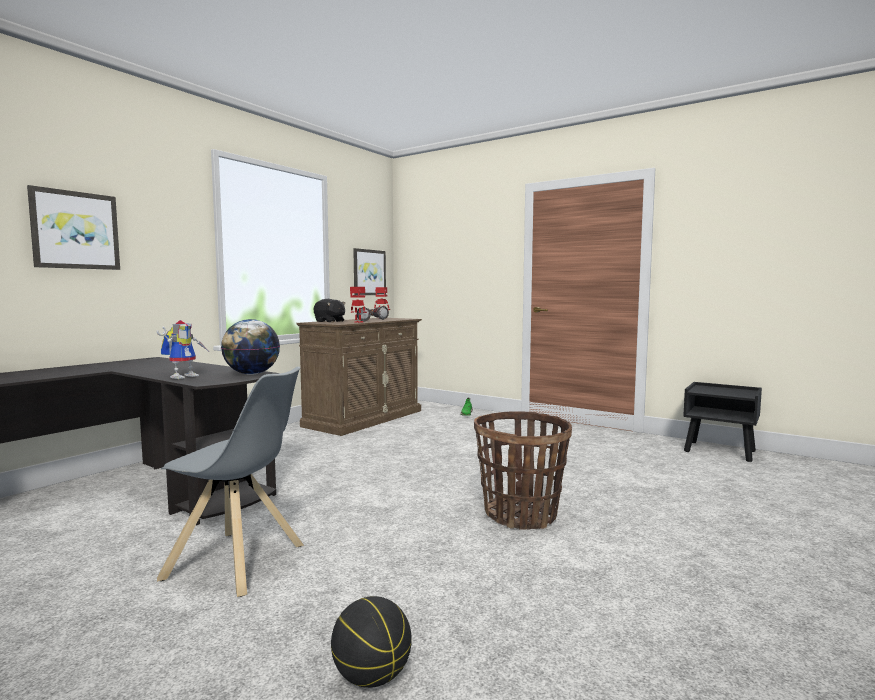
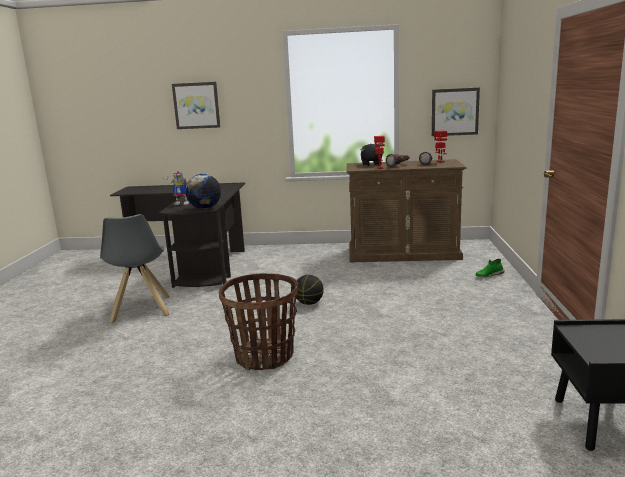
camera: 60 degrees right, 10 degrees up
(372, 676) = (59, 369): basketball -> basketball (309, 303)

